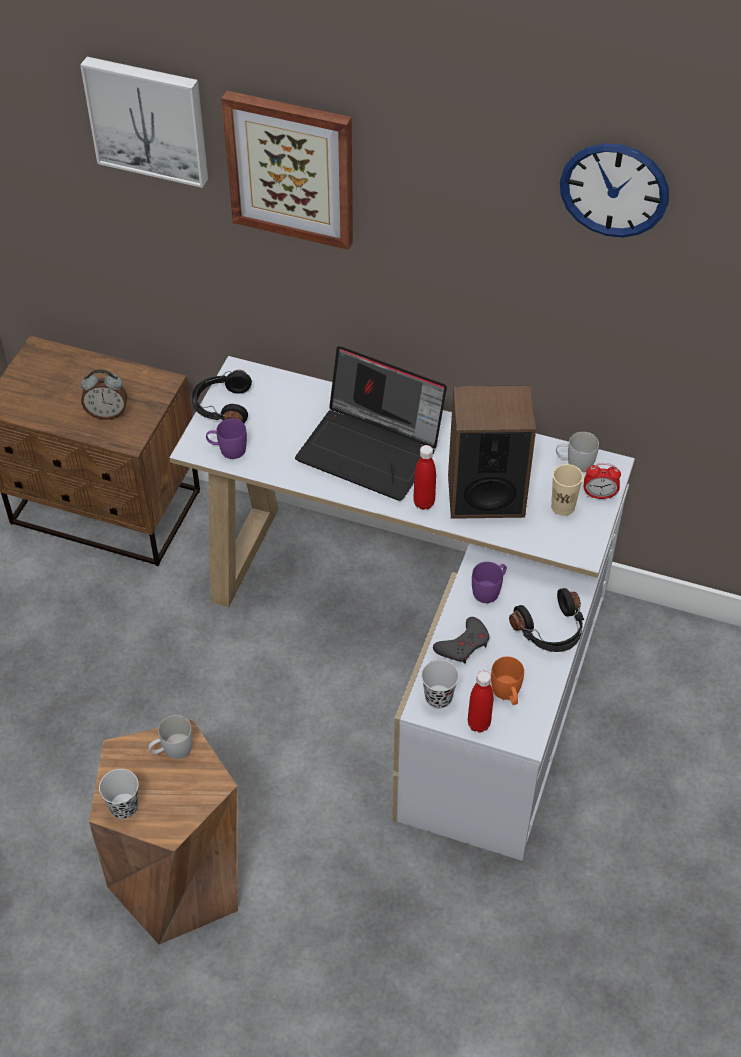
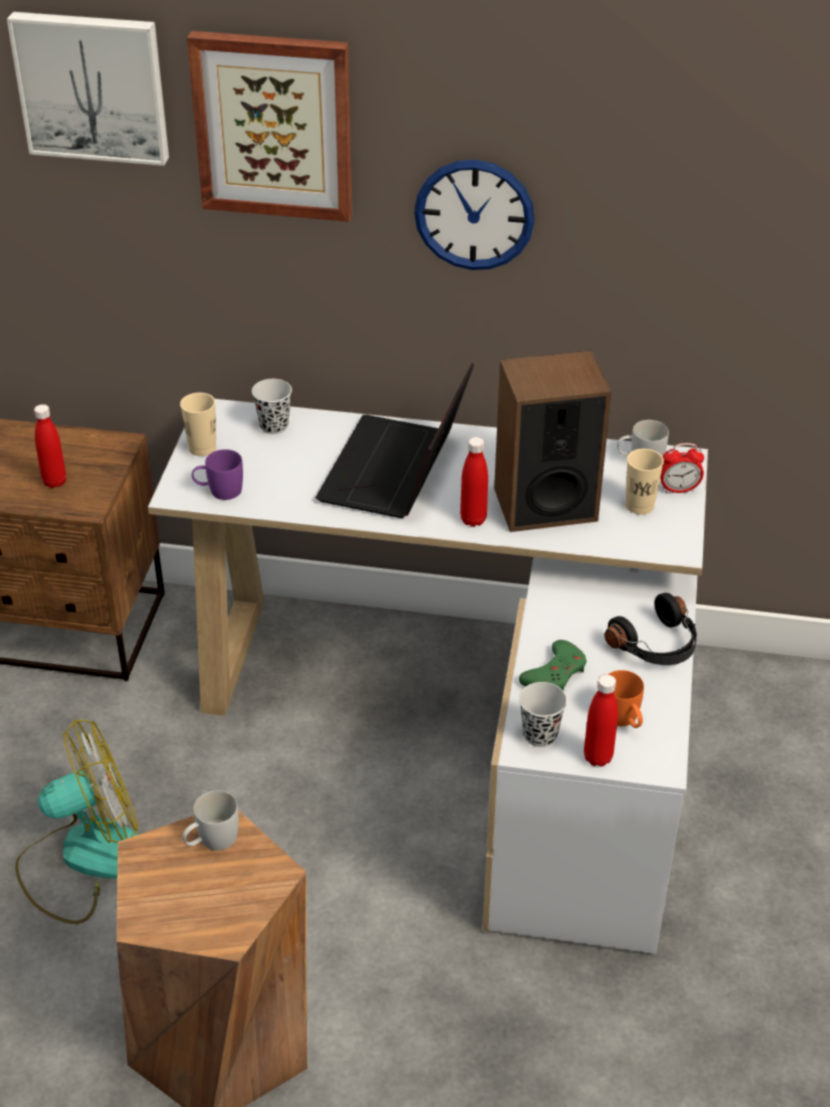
camera: 10 degrees left, 10 degrees down
(101, 715) = (84, 859): none -> fan
(107, 413) = (54, 482): alarm clock -> red bottle
(124, 807) = (161, 917): black cup -> black cup (274, 426)
(222, 406) = (202, 448): black headphones -> beige cup
(372, 449) = (396, 472): laptop -> laptop turned 90 degrees clockwise
(463, 644) = (555, 673): grey game controller -> green game controller
(489, 589) = (570, 611): purple mug -> none
(614, 190) = (672, 89): wall clock -> wall clock (474, 214)

